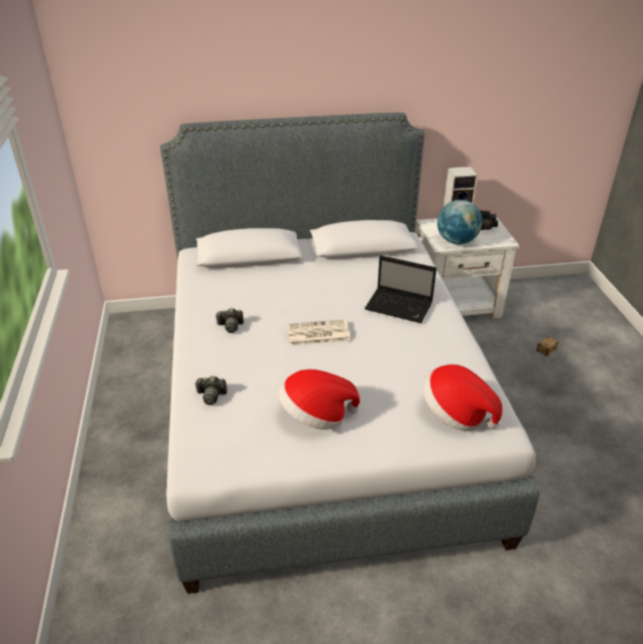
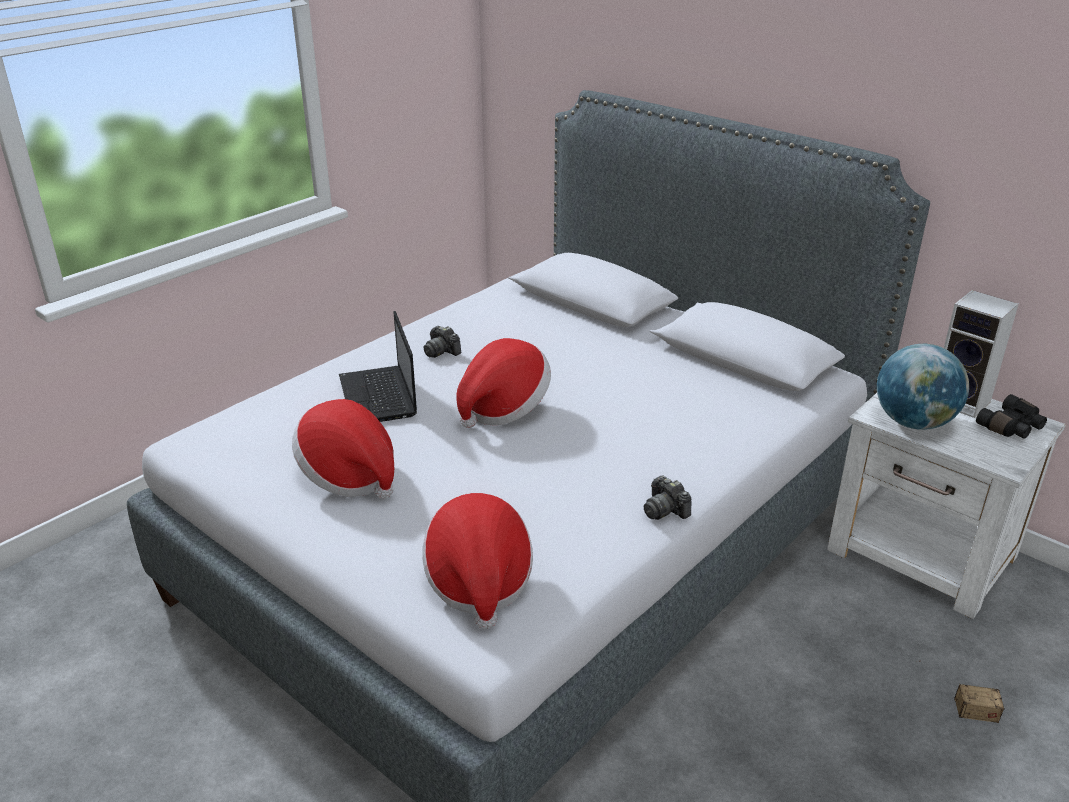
camera: 50 degrees right, 5 degrees down
(211, 396) = (308, 396): camera -> camera (665, 510)
(317, 333) = (503, 407): newspaper -> hat
(400, 307) = (653, 440): laptop -> laptop (379, 398)

